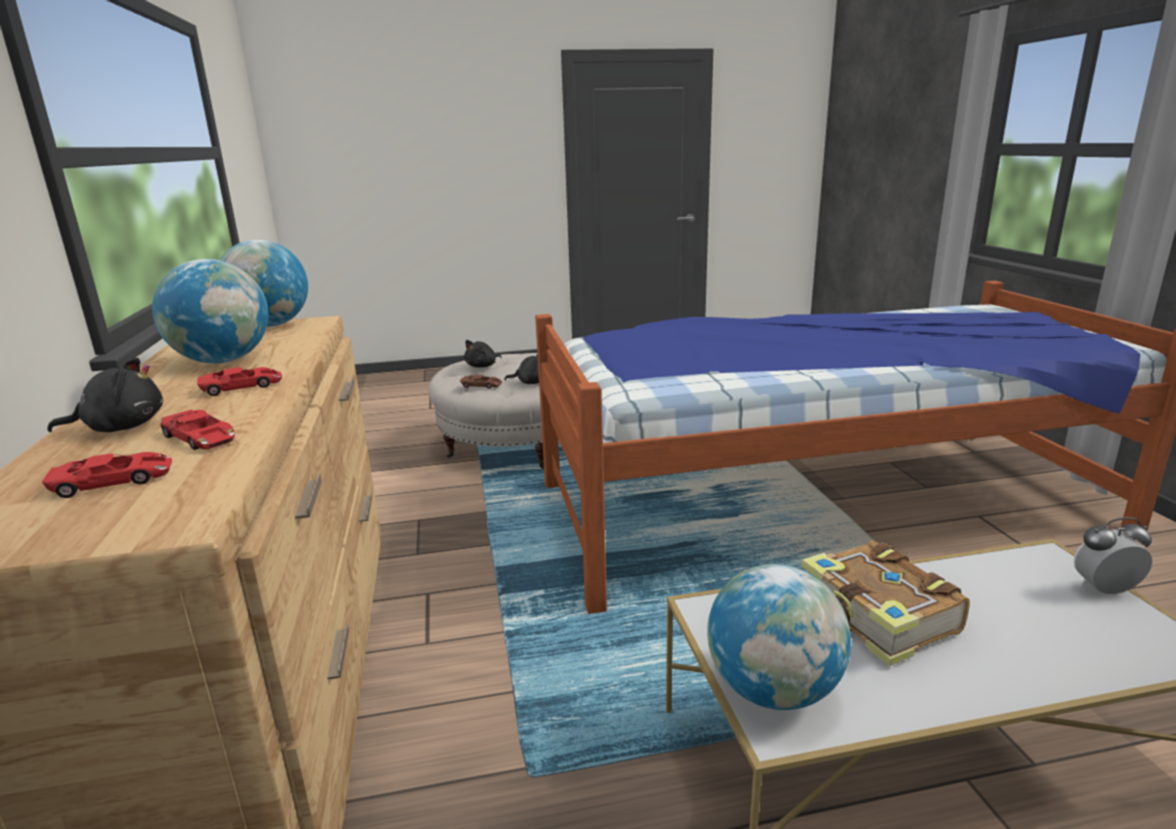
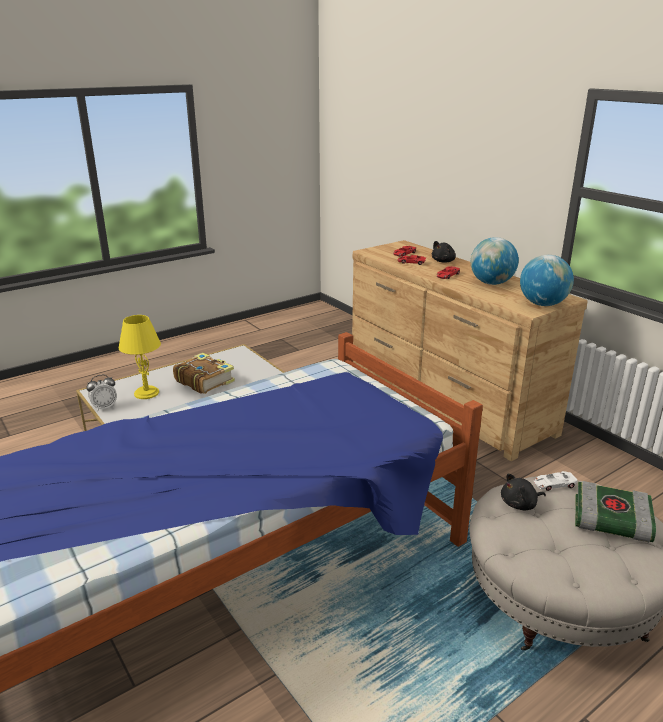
camera: 155 degrees right, 5 degrees up
(482, 366) = (610, 521): black plush toy -> book
(482, 385) = (554, 484): brown toy car -> white toy car
(773, 690) = (241, 357): globe -> none
(1021, 611) = (147, 393): none -> yellow table lamp

